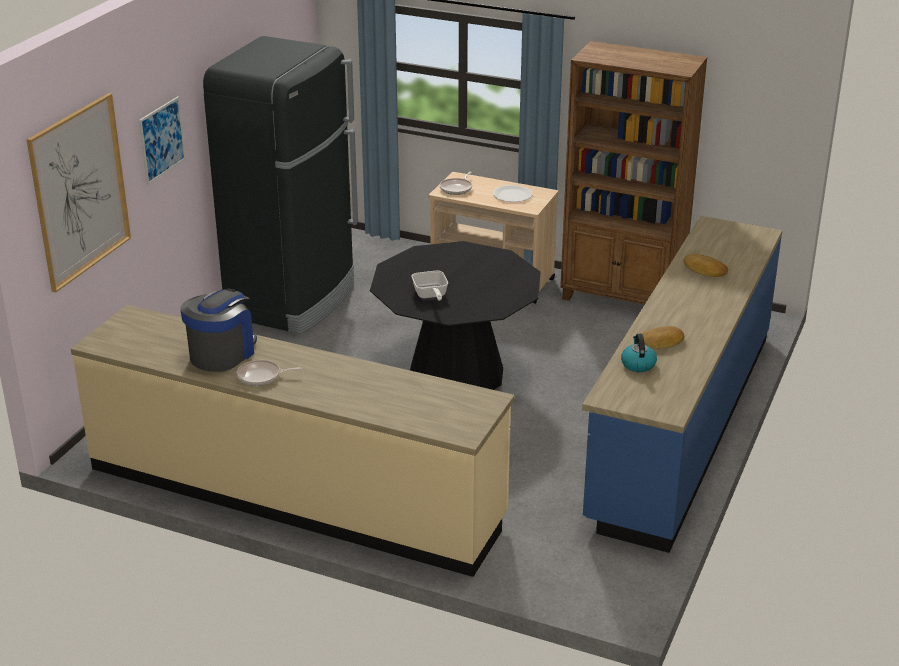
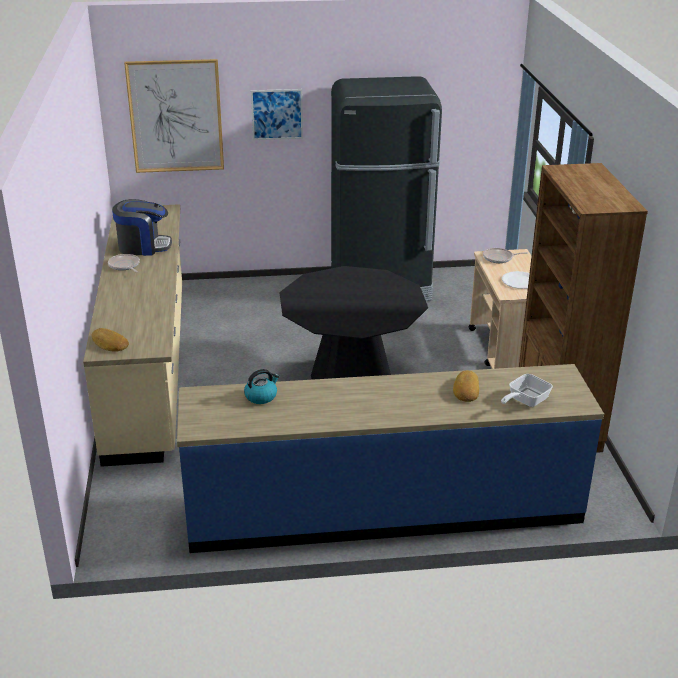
camera: 60 degrees right, 0 degrees up
(430, 295) = (318, 296): frying pan -> frying pan (525, 401)
(660, 342) = (308, 398): bread -> bread (109, 344)

